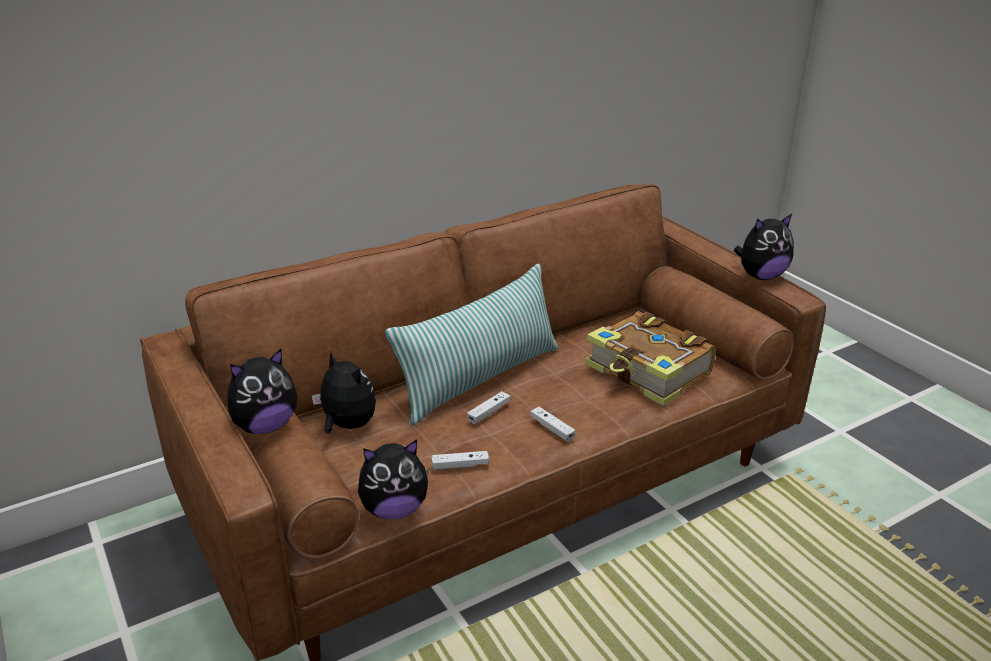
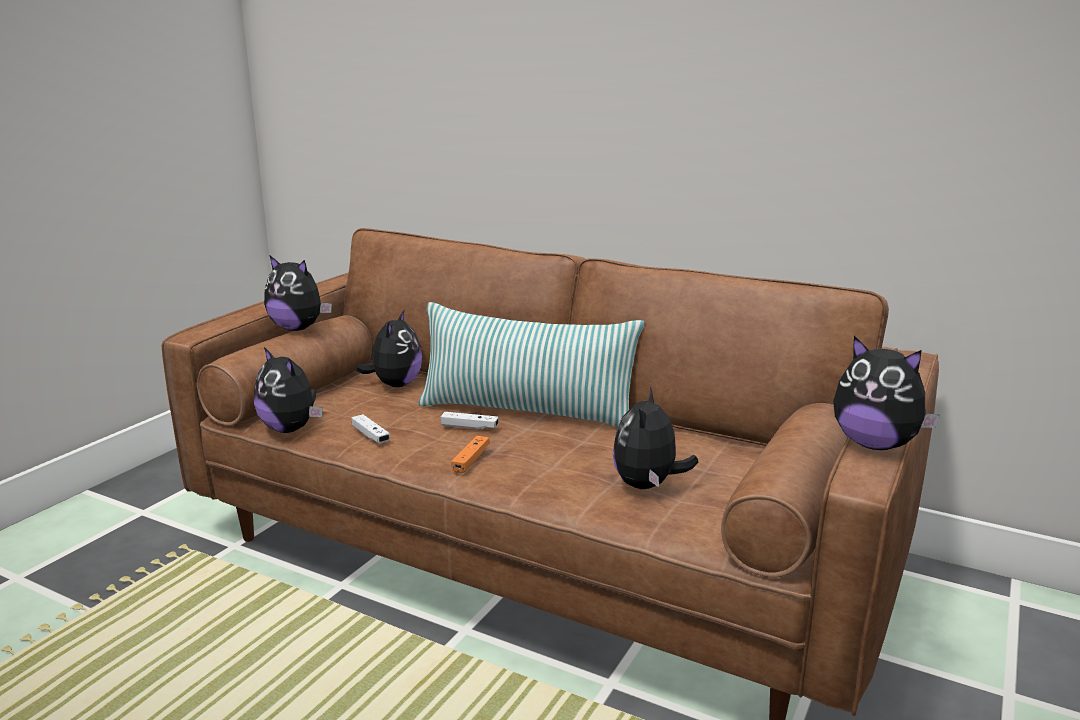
camera: 60 degrees right, 10 degrees down
(552, 429) = (471, 460): white game controller -> orange game controller
(648, 372) = (648, 485): book -> plush toy

